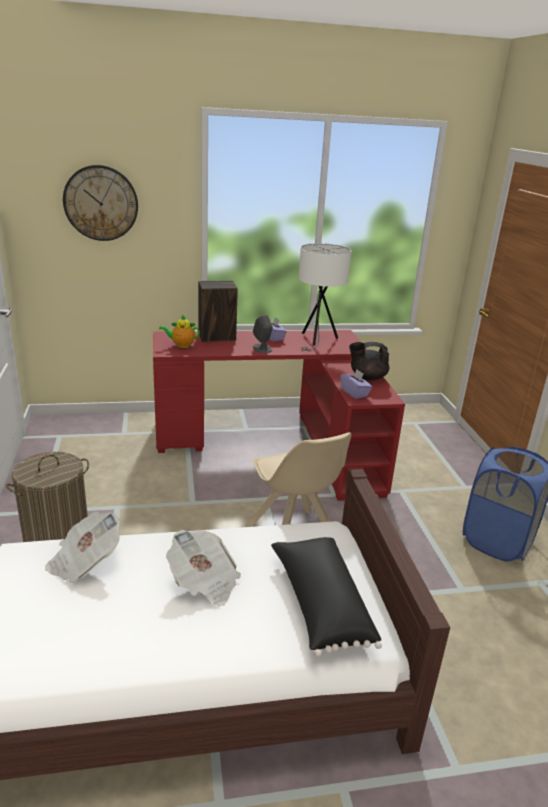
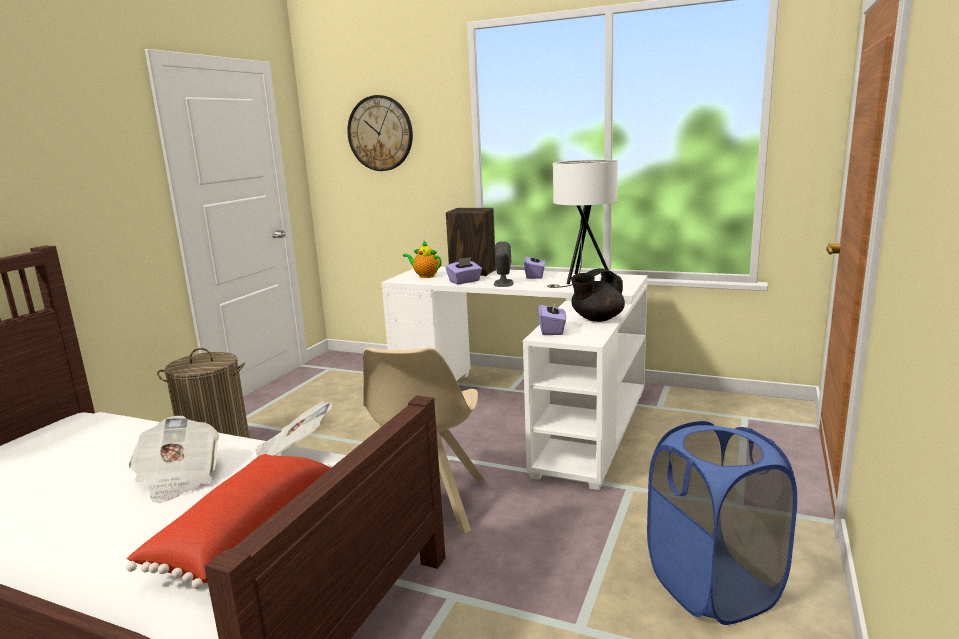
camera: 35 degrees right, 10 degrees down
(84, 561) = (122, 437): newspaper -> newspaper (294, 451)
(227, 349) = (464, 281): none -> purple tissue box
(279, 443) = (531, 408): red desk -> white desk
(319, 604) = (242, 533): black pillow -> red pillow
(367, 377) = (596, 319): black teapot -> black teapot turned 60 degrees counterclockwise

